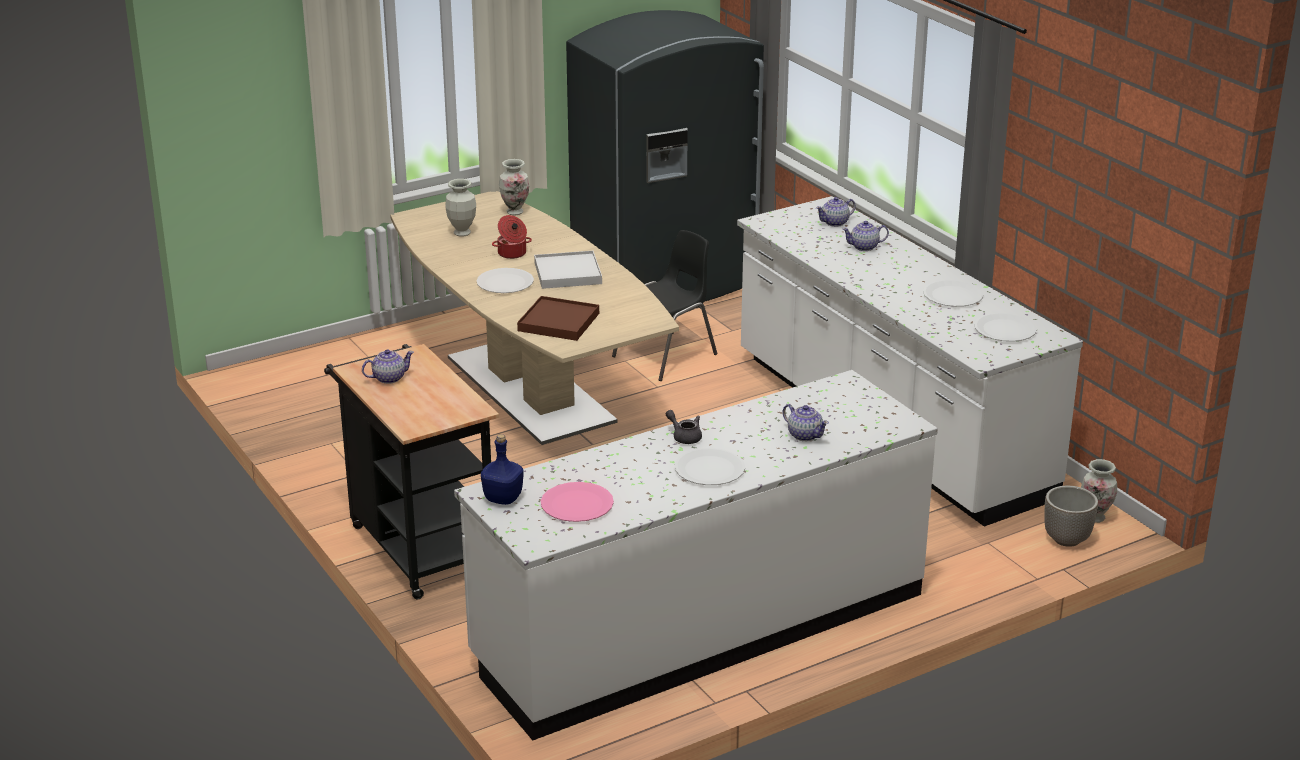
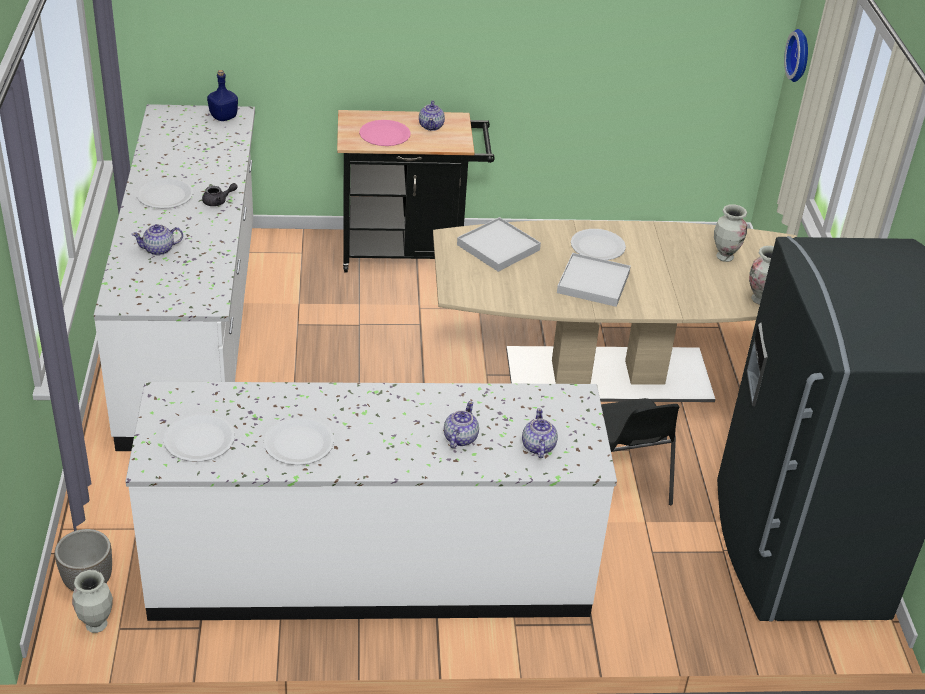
camera: 115 degrees right, 10 degrees up
(223, 126) = (801, 55): none -> wall clock
(512, 254) = (658, 268): cooking pot -> none
(558, 322) = (498, 247): brown tray -> white tray
(576, 504) = (185, 137): pink plate -> pink plate (385, 135)

